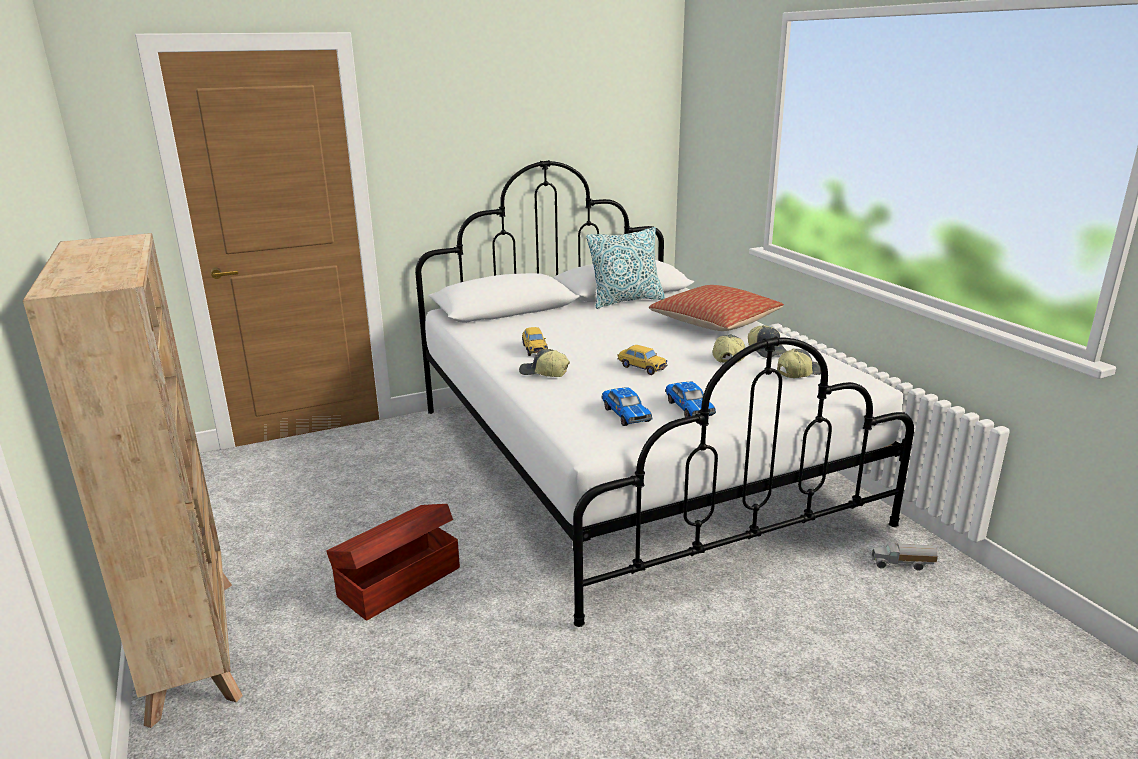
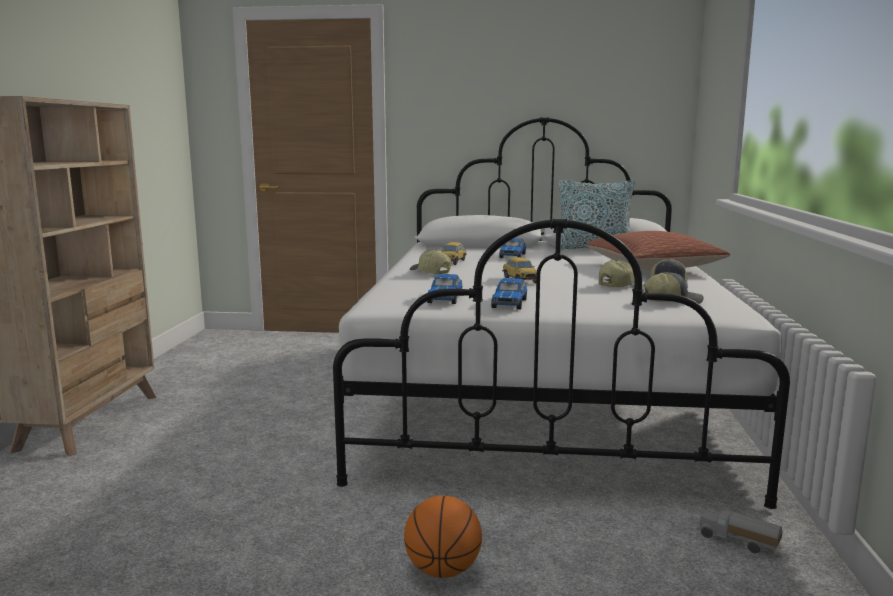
camera: 30 degrees right, 10 degrees down
(397, 582) = (254, 423): brown storage box -> none
(572, 326) = (513, 256): none -> toy car
(752, 675) = (443, 570): none -> basketball

